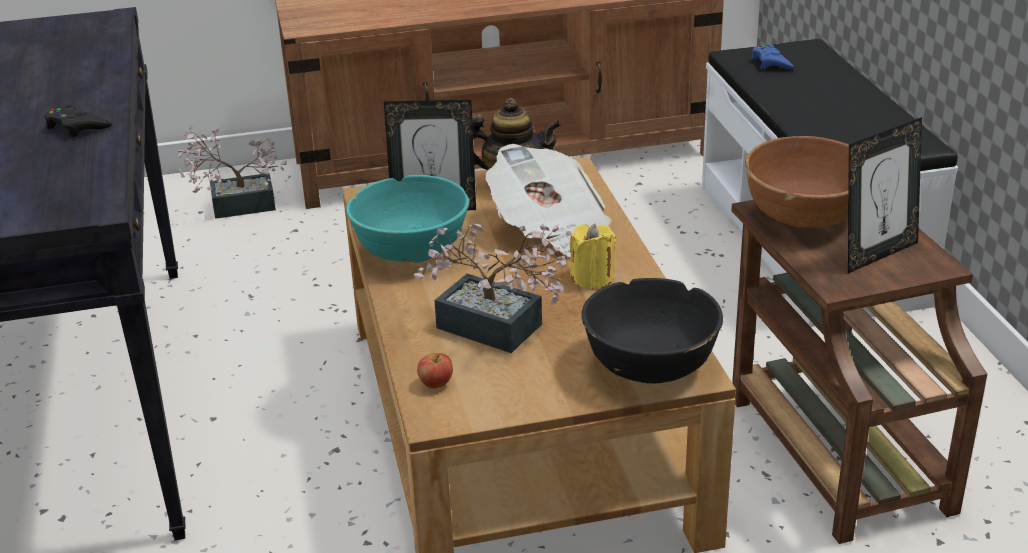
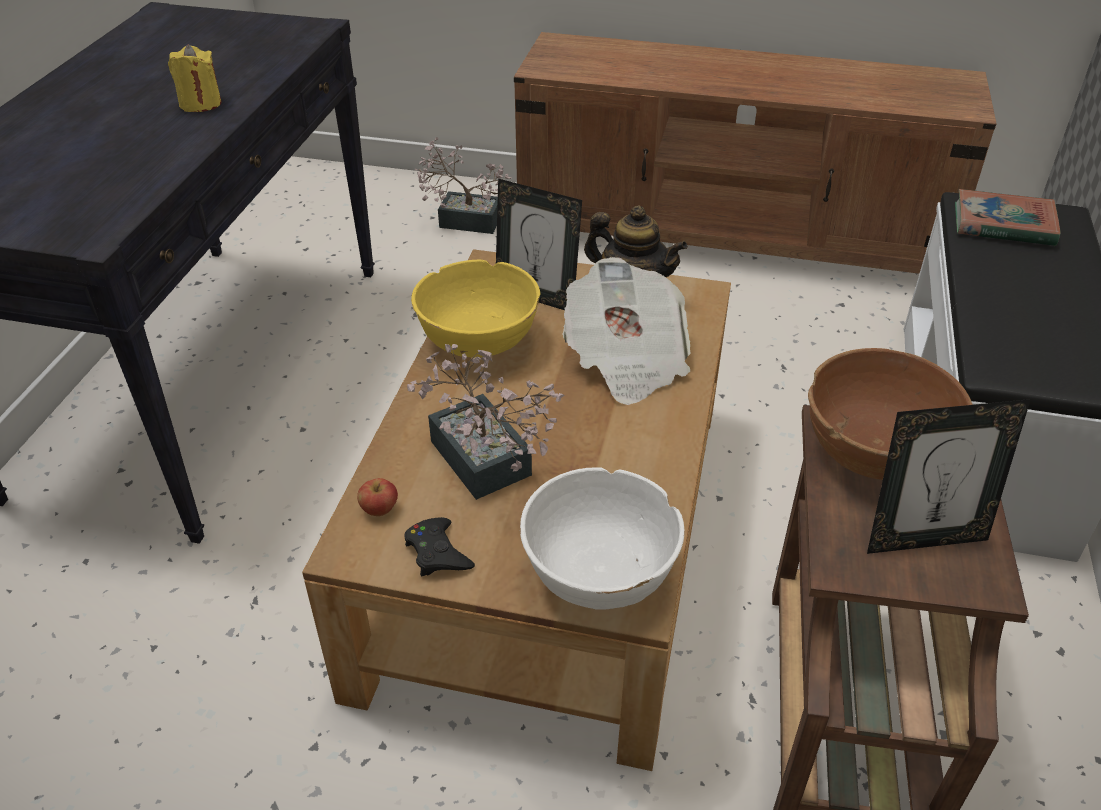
camera: 25 degrees right, 10 degrees up
(76, 127) = (171, 140): black game controller -> black game controller (437, 553)
(411, 250) = (478, 340): turquoise bowl -> yellow bowl
(592, 278) = (624, 435): yellow candle -> yellow candle (200, 104)
(650, 366) = (599, 572): black bowl -> white bowl
(771, 63) = (1003, 224): blue game controller -> book

